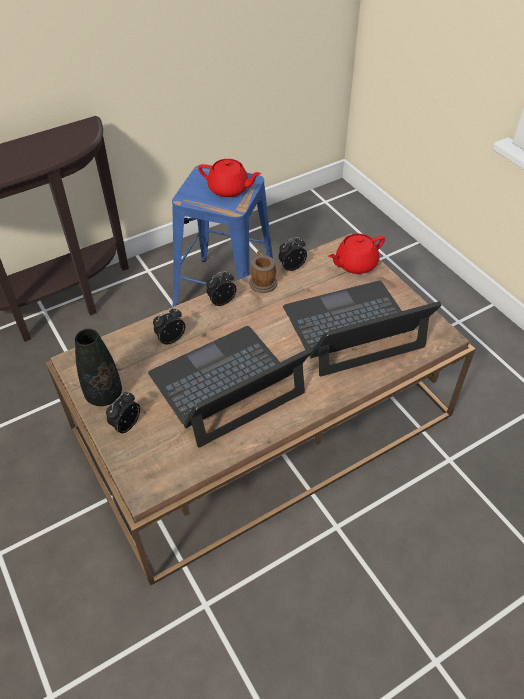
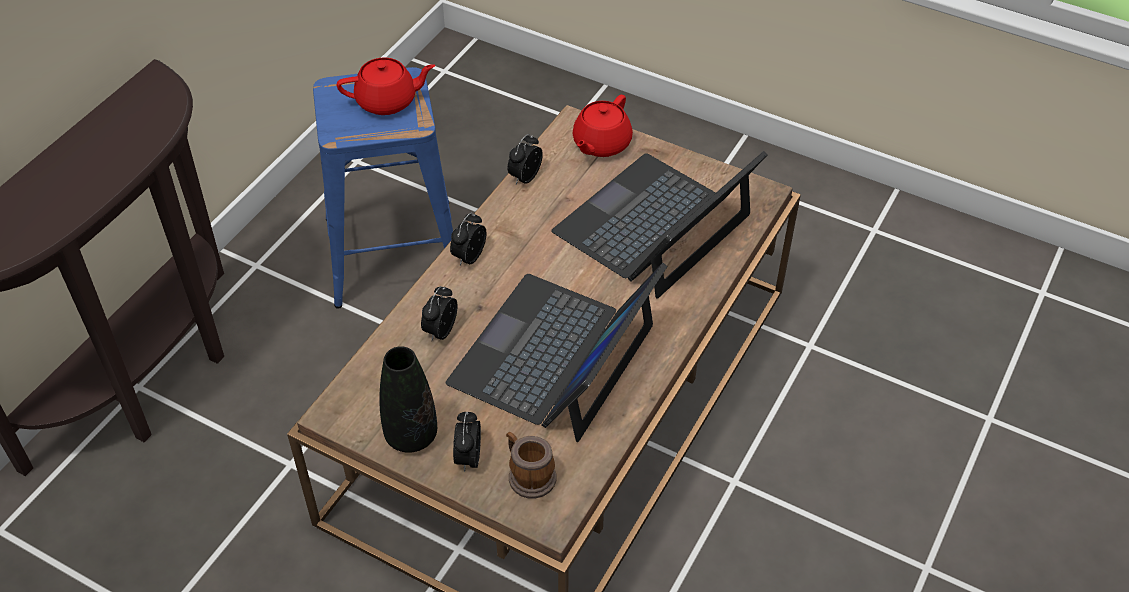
camera: 30 degrees left, 0 degrees up
(262, 281) = (501, 210): mug -> mug (528, 475)

